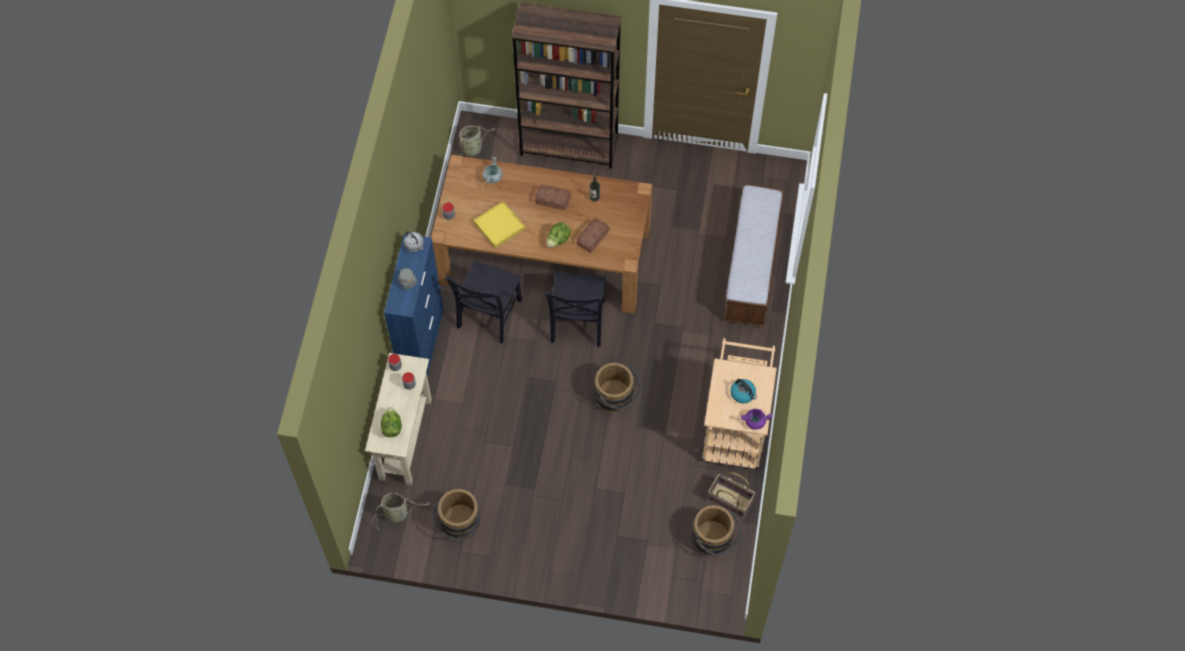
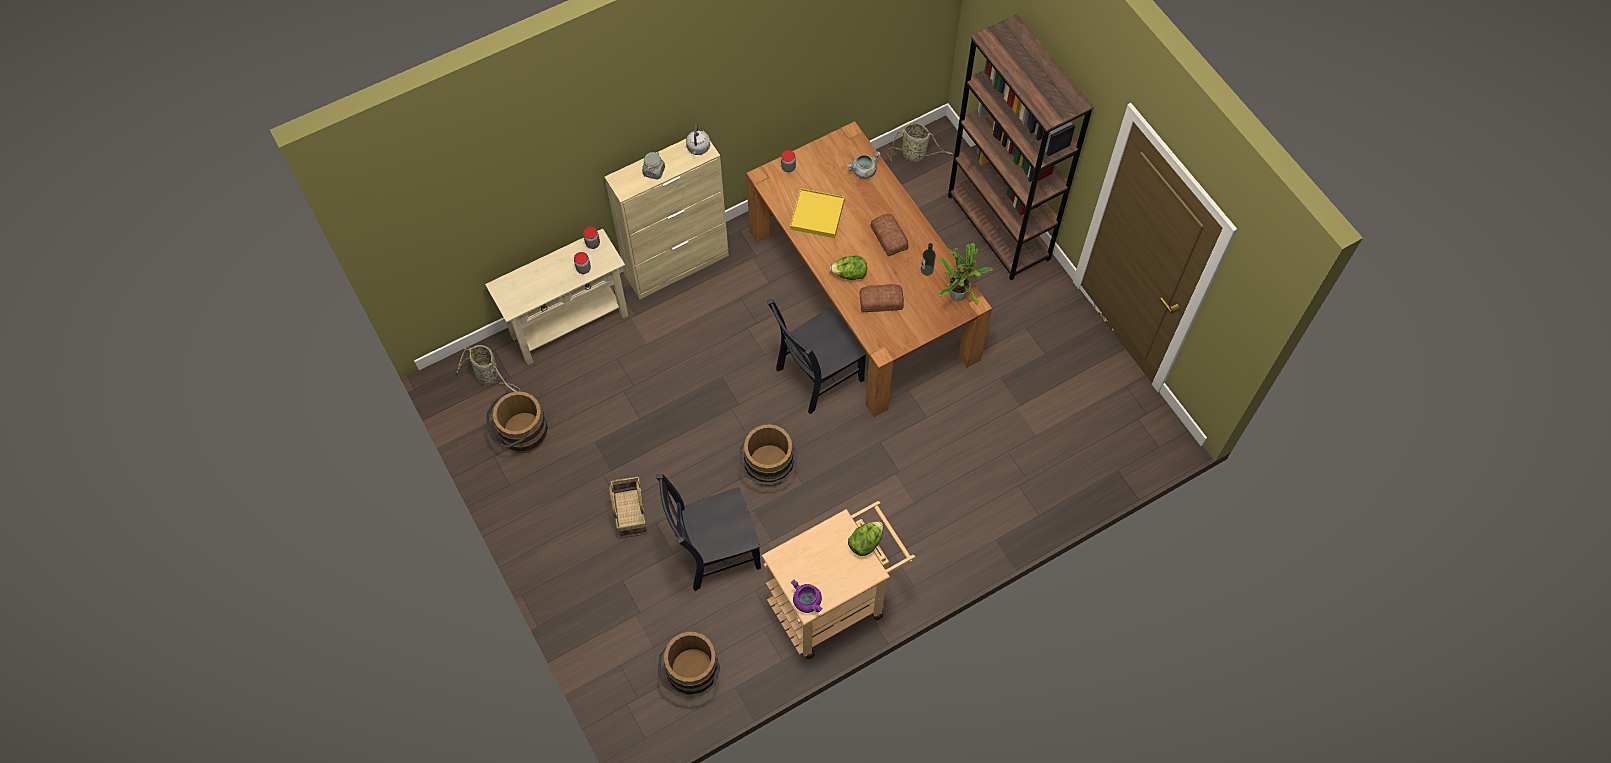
camera: 50 degrees right, 0 degrees up
(391, 427) = (527, 287): lettuce -> lettuce (865, 542)
(421, 343) = (677, 265): blue cabinet -> beige cabinet
(487, 316) = (755, 296): black chair -> black chair (713, 551)
(626, 193) = (959, 293): none -> potted plant
(729, 501) = (747, 658): basket -> basket (630, 513)
(743, 394) = (829, 566): kettle -> none
(751, 268) = (1025, 485): bench -> none

